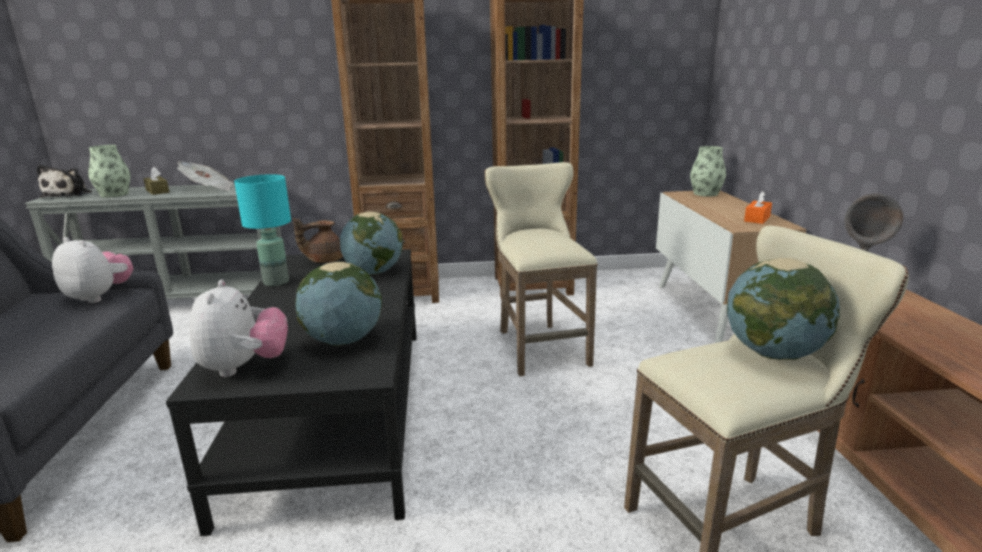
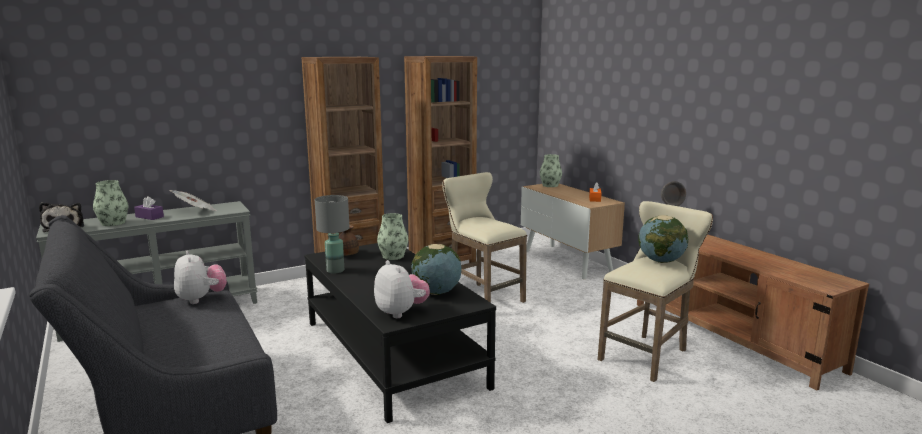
camera: 25 degrees left, 5 degrees down
(100, 297) = (201, 299): plush toy -> plush toy turned 60 degrees clockwise
(157, 191) = (149, 217): brown tissue box -> purple tissue box
(275, 282) = (335, 271): turquoise table lamp -> grey table lamp
(374, 272) = (393, 256): globe -> vase

